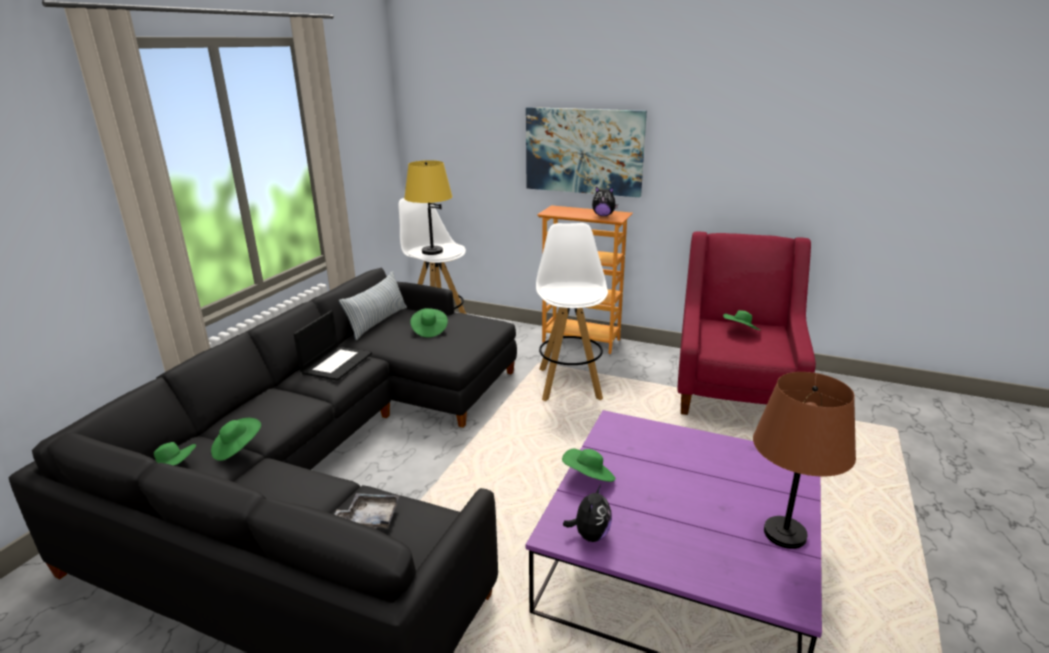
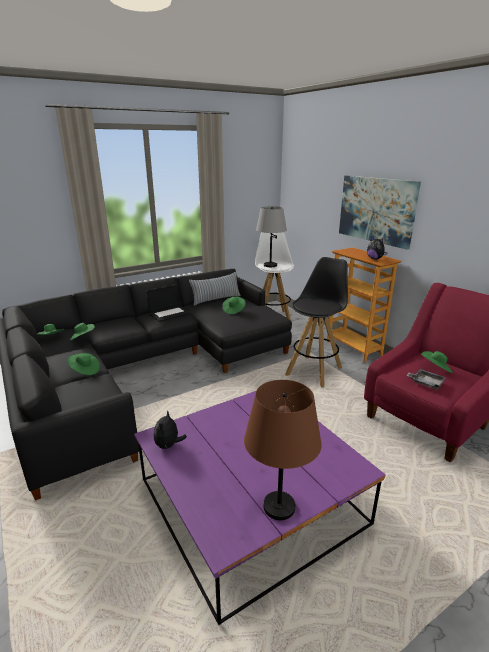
camera: 35 degrees right, 0 degrees up
(370, 517) = (86, 388): grey tray -> grey tray (426, 383)
(432, 251) = (270, 265): yellow table lamp -> grey table lamp
(569, 383) = (314, 370): white stool -> black stool
(588, 477) = (210, 417): green hat -> green hat (85, 370)
(590, 535) = (168, 445): plush toy -> plush toy turned 135 degrees clockwise

